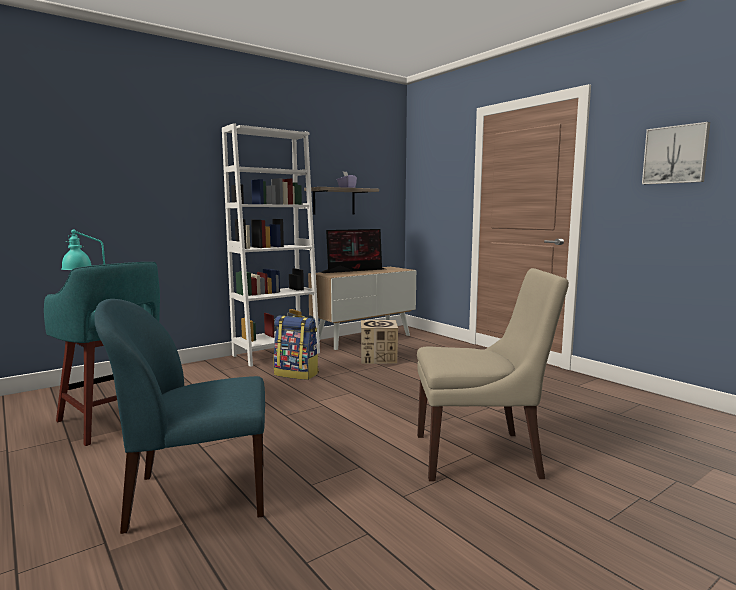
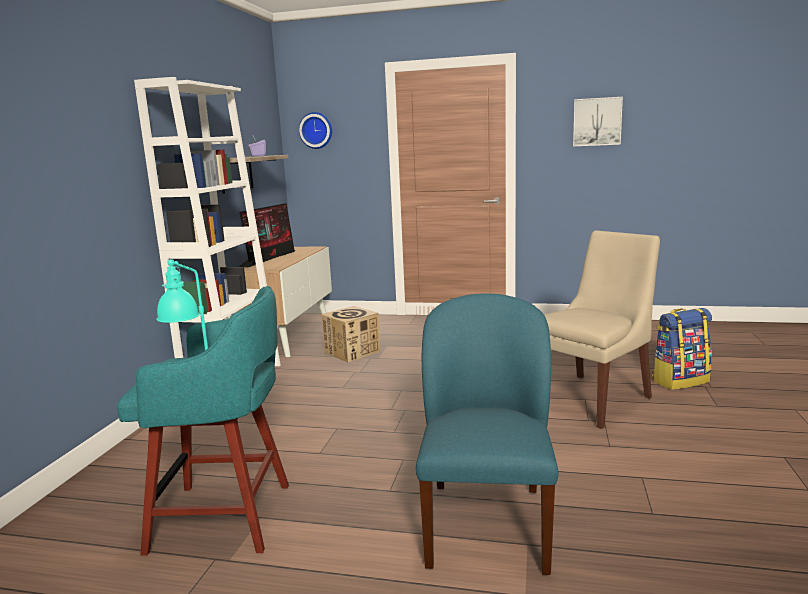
camera: 40 degrees left, 5 degrees up
(196, 496) = (486, 523): blue chair -> blue chair turned 150 degrees clockwise
(297, 374) = (310, 393): backpack -> backpack (680, 381)
(426, 171) = (316, 130): none -> wall clock

